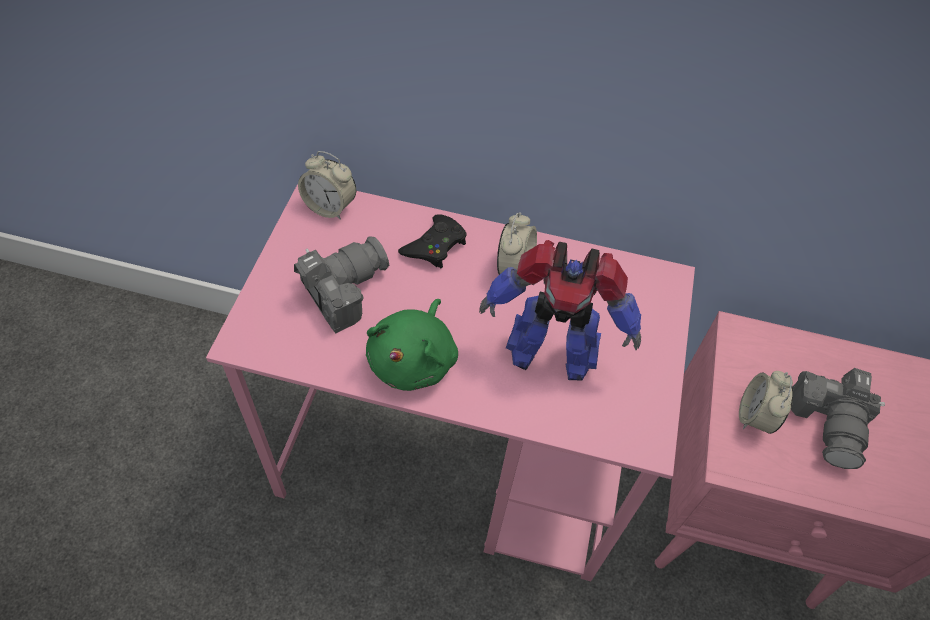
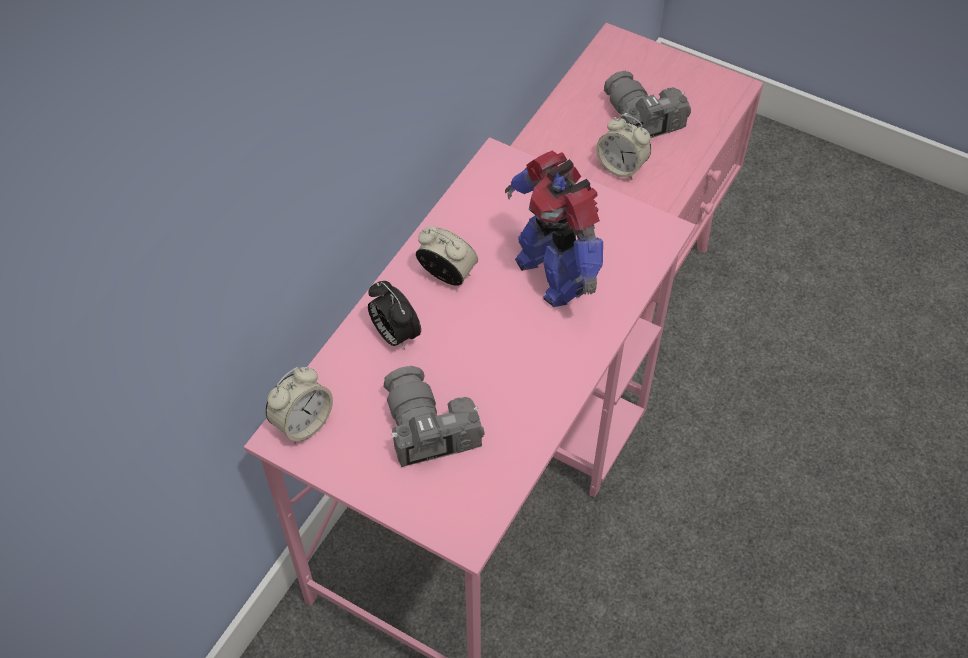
camera: 70 degrees left, 0 degrees up
(414, 359) = (532, 383): green plush toy -> none
(435, 246) = (394, 335): black game controller -> alarm clock
(550, 352) = (553, 273): toy robot -> toy robot turned 120 degrees clockwise
(830, 424) = (641, 120): camera -> camera turned 150 degrees counterclockwise

